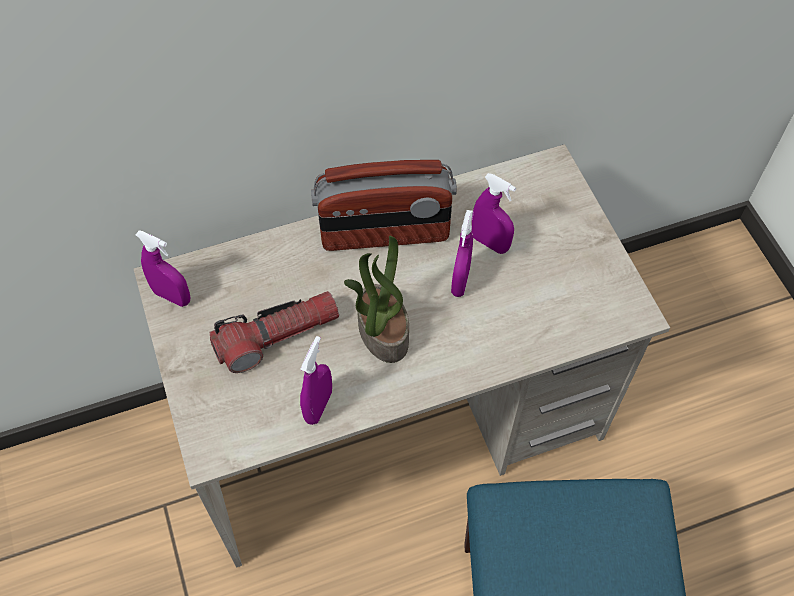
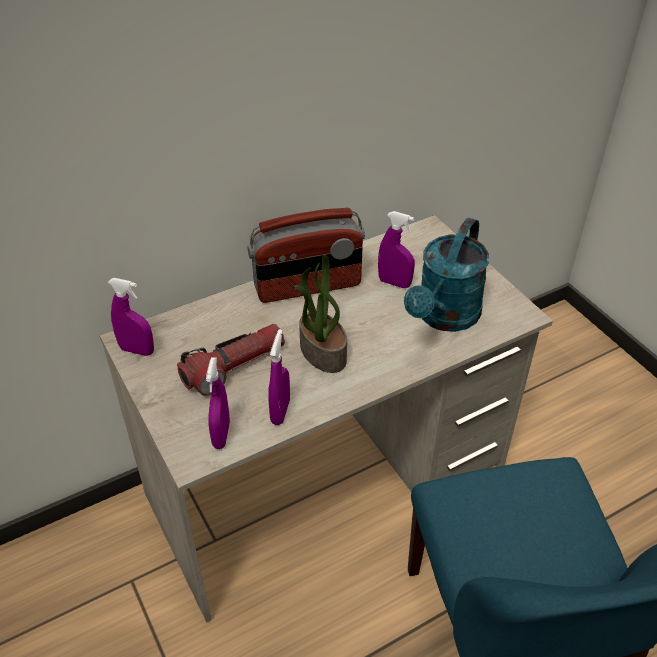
camera: 10 degrees left, 15 degrees down
(460, 281) = (377, 310): purple spray bottle -> purple spray bottle (221, 435)
(538, 303) = (444, 317): none -> turquoise watering can

